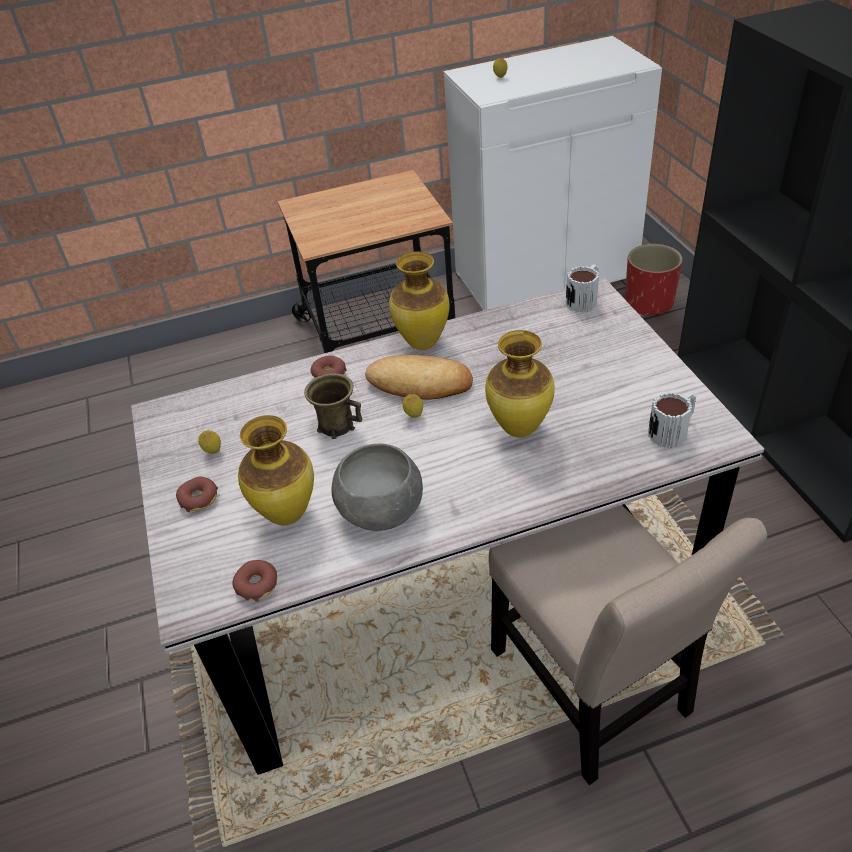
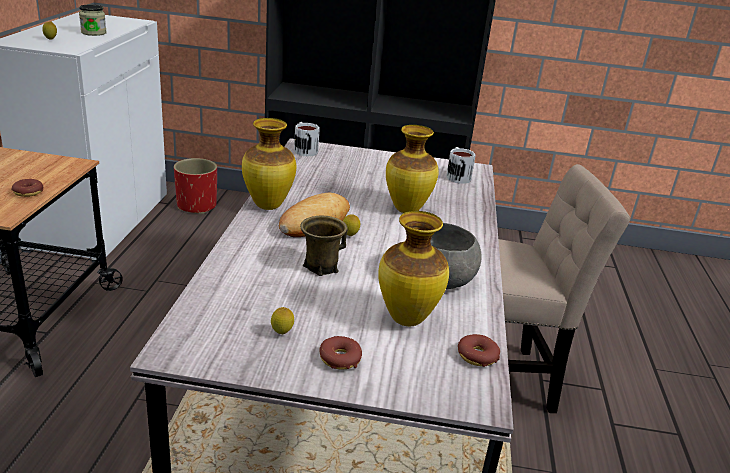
camera: 70 degrees left, 15 degrees down
(329, 373) = (248, 249): donut -> donut (28, 192)
(556, 75) = (94, 33): none -> jar

